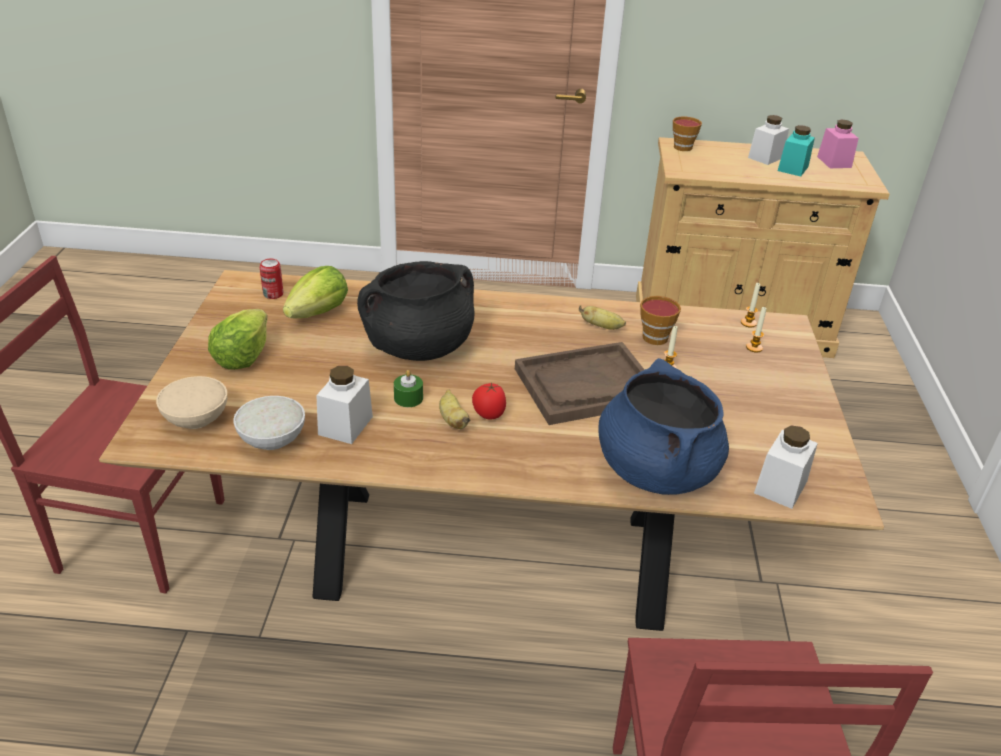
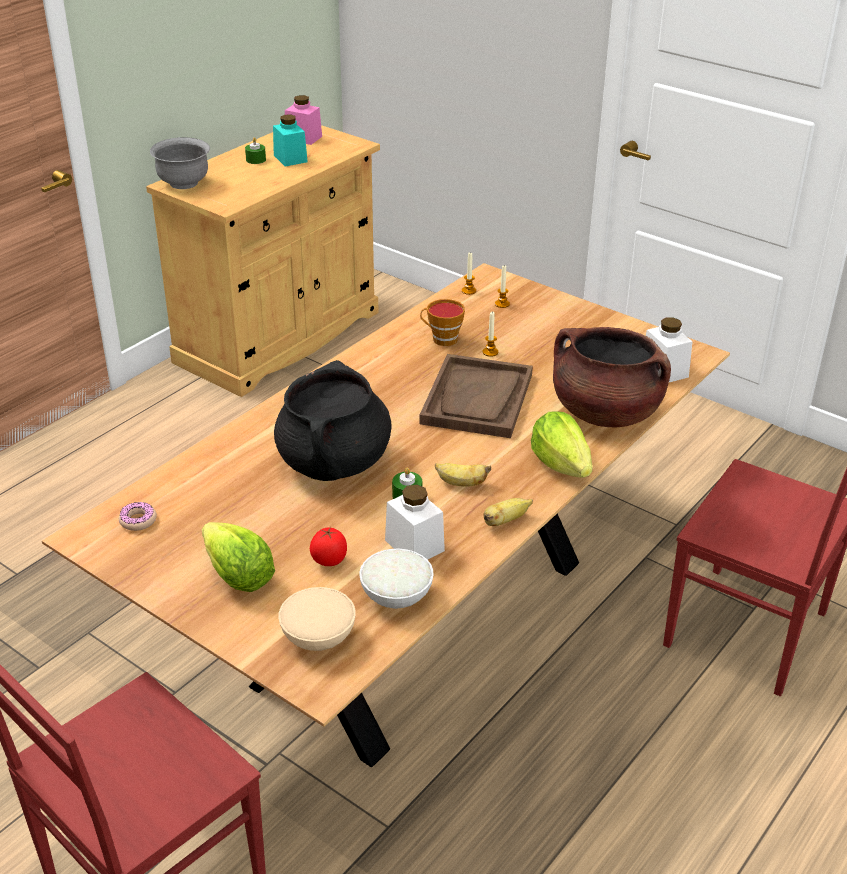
camera: 55 degrees left, 0 degrees up
(273, 294) = (138, 520): can -> donut
(319, 313) = (210, 502): lettuce -> lettuce (561, 465)
(488, 414) = (470, 462): tomato -> tomato (328, 561)
(602, 327) = (404, 357): banana -> banana (505, 521)
(655, 469) = (605, 412): blue cooking pot -> brown cooking pot
(684, 147) = (183, 183): cup -> grey bowl
(765, 157) = (256, 160): white jar -> green candle

